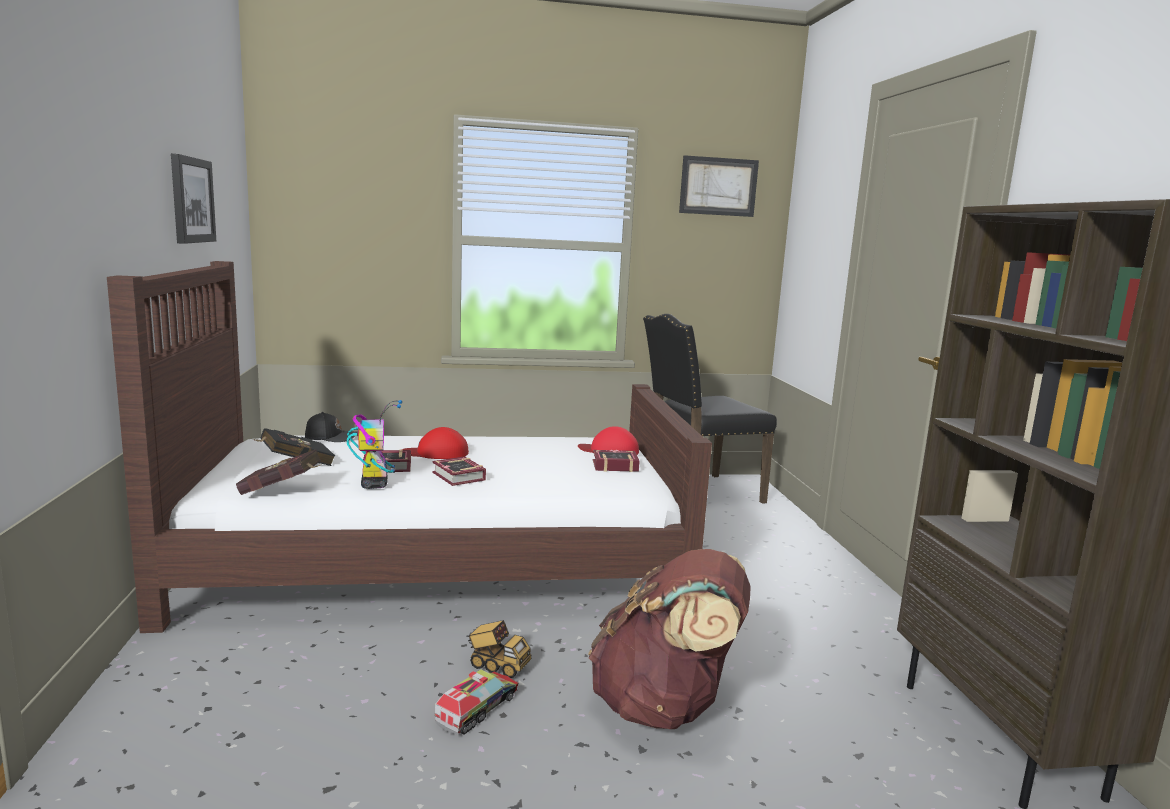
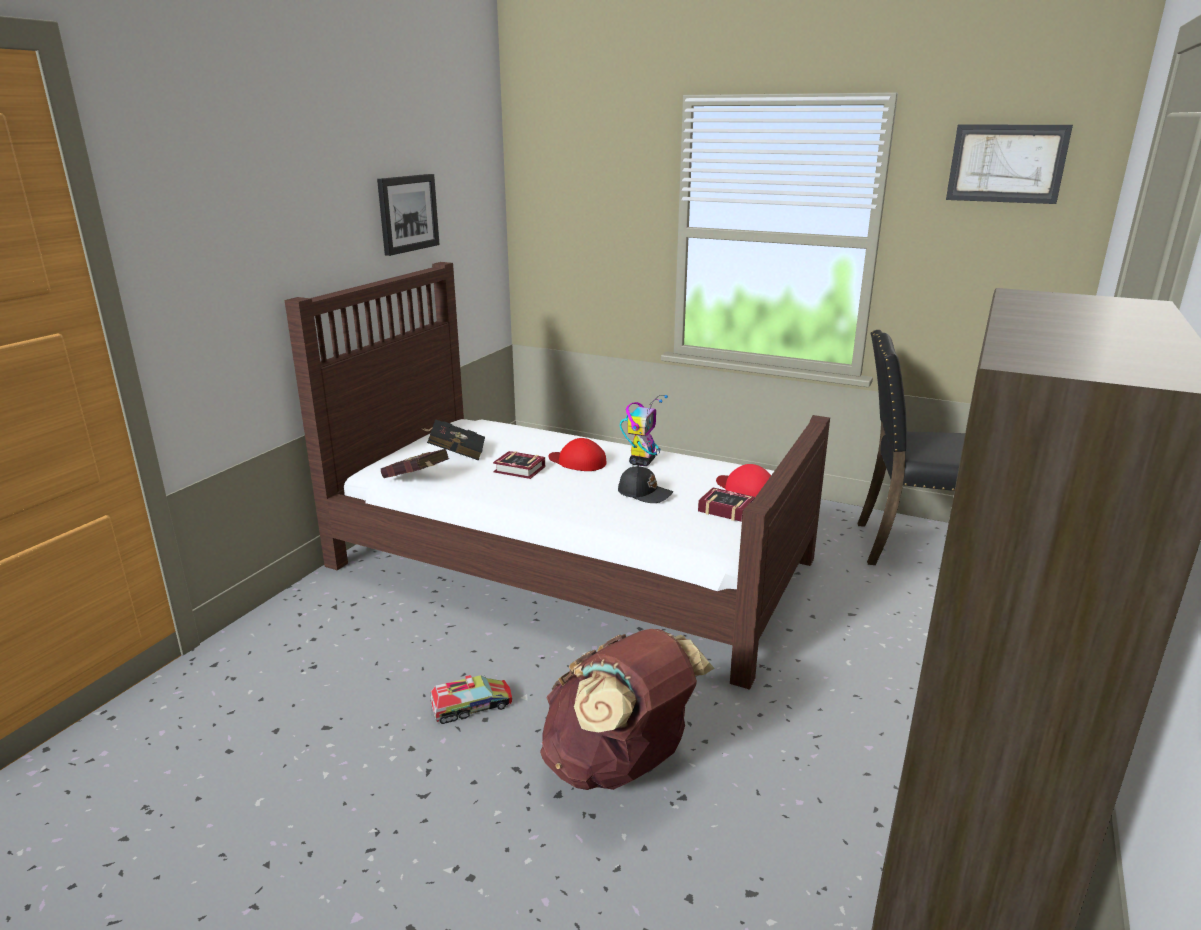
camera: 35 degrees right, 10 degrees up
(330, 437) = (513, 429): black cap -> black cap (644, 493)
(374, 484) = (488, 486): toy robot -> toy robot (642, 461)
(458, 477) = (562, 493): book -> none
(497, 666) = (522, 675): toy truck -> none

